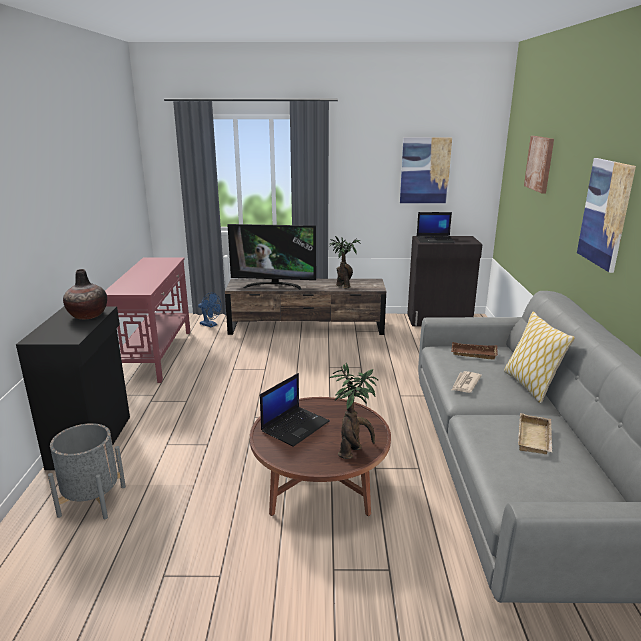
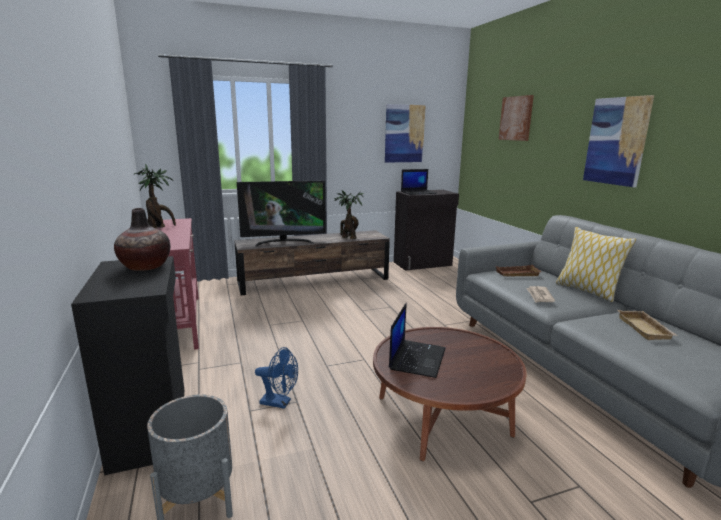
camera: 20 degrees left, 5 degrees down
(210, 325) = (216, 289): blue fan -> blue fan (280, 403)
(353, 450) = (495, 370): potted plant -> potted plant (159, 228)

